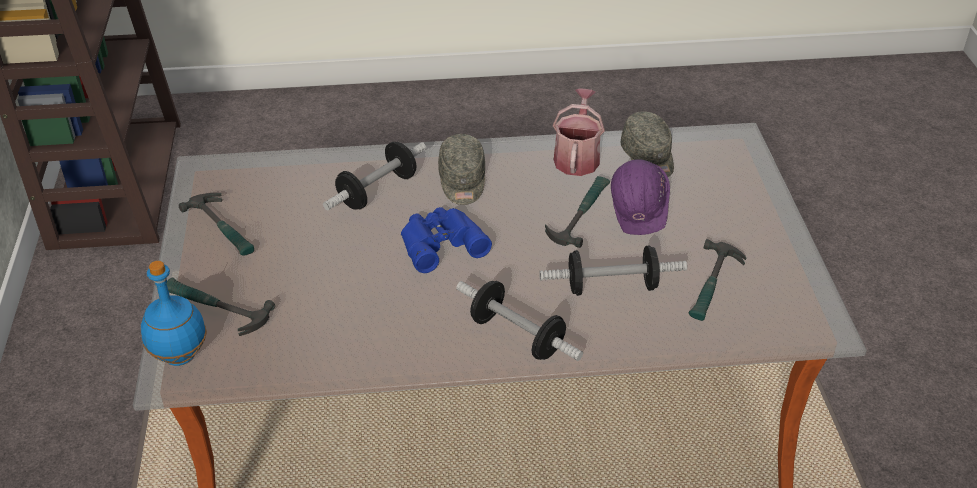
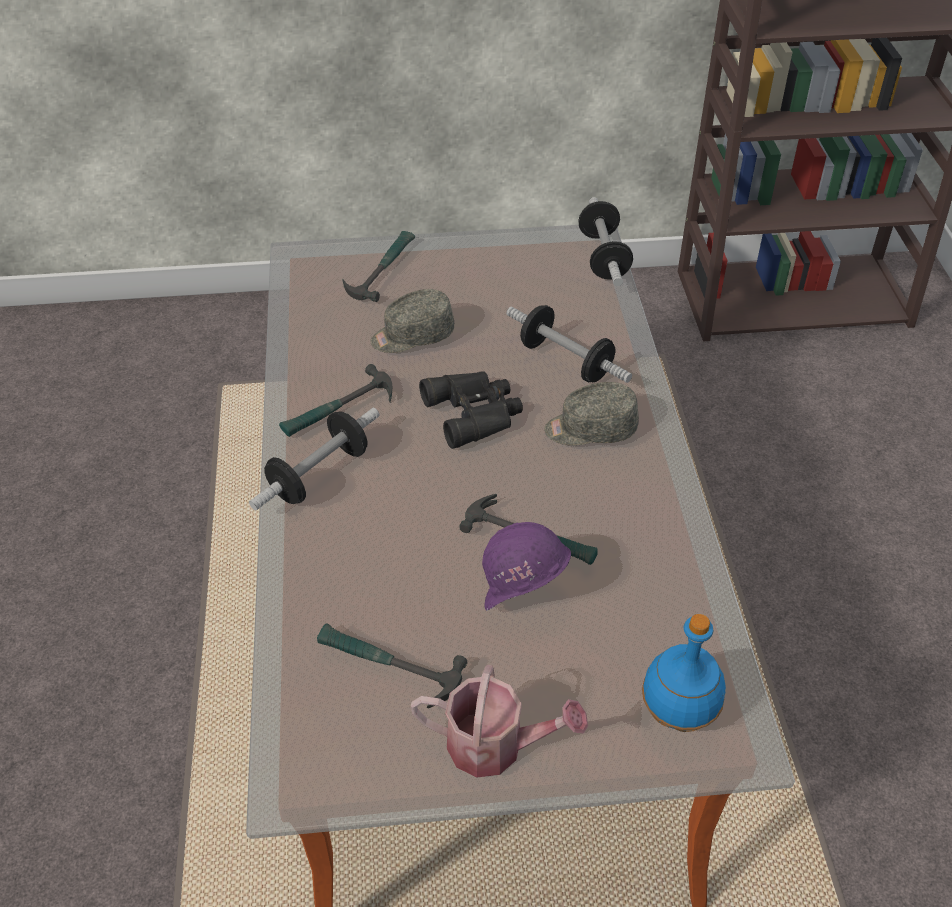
camera: 90 degrees right, 5 degrees up
(180, 355) = (324, 257): blue bottle -> blue bottle (679, 714)
(224, 229) = (497, 262): hammer -> hammer (339, 410)
(440, 243) = (475, 412): blue binoculars -> black binoculars
(577, 157) = (657, 540): watering can -> watering can (496, 746)
(611, 287) = (392, 560): dumbbell -> dumbbell (603, 257)
(648, 157) = (667, 621): grey cap -> grey cap (412, 336)

